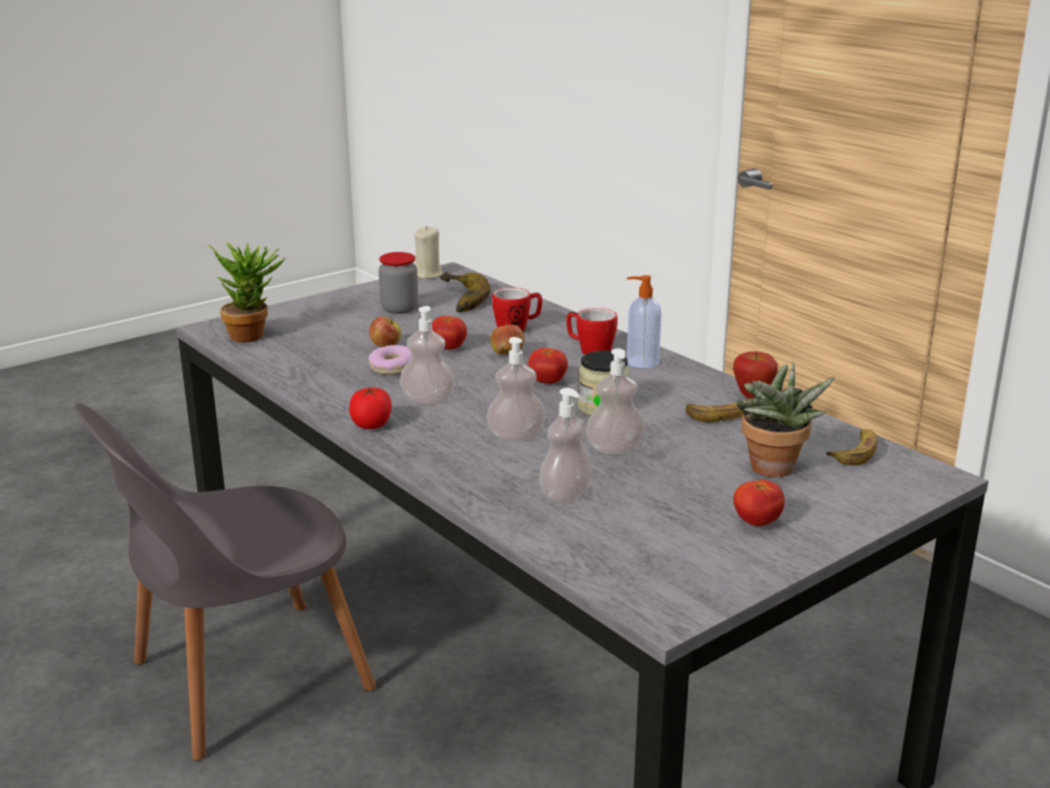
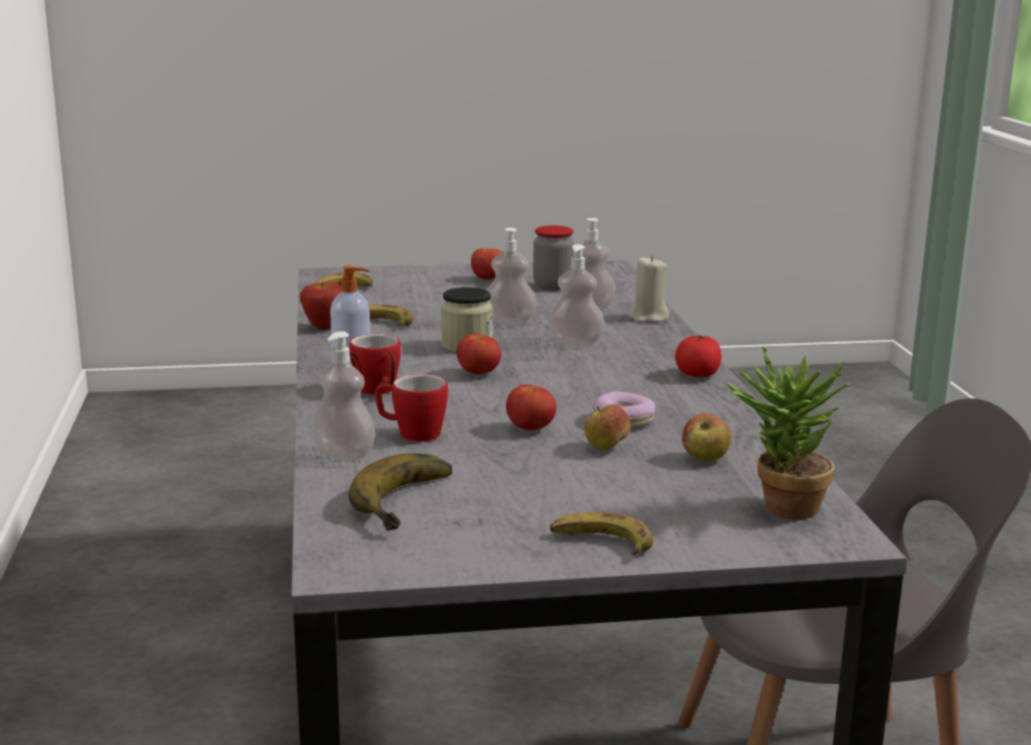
camera: 150 degrees left, 5 degrees down
(341, 301) = (601, 543): none -> banana
(399, 309) = (523, 503): jar -> jar (553, 286)
(428, 275) = (387, 568): beige candle -> beige candle (648, 318)
(428, 400) = (620, 383): soap dispenser -> soap dispenser (344, 454)
(507, 354) = (474, 407): apple -> apple (705, 459)
(773, 471) = (422, 293): potted plant -> none

